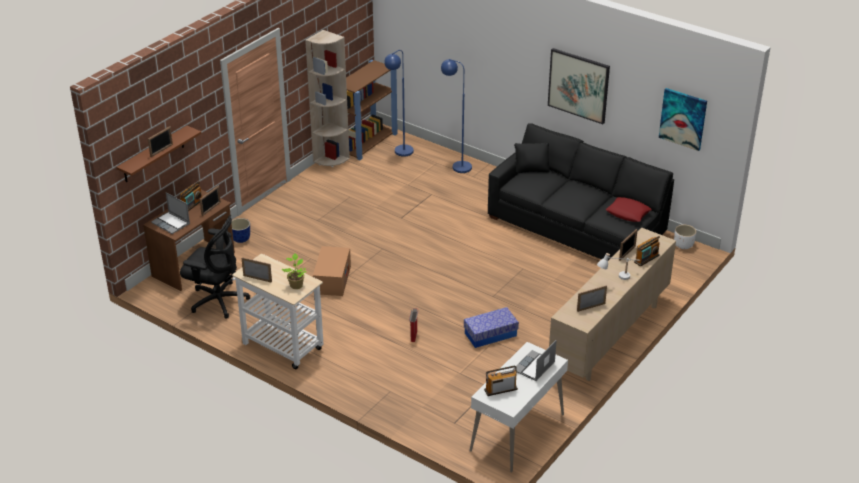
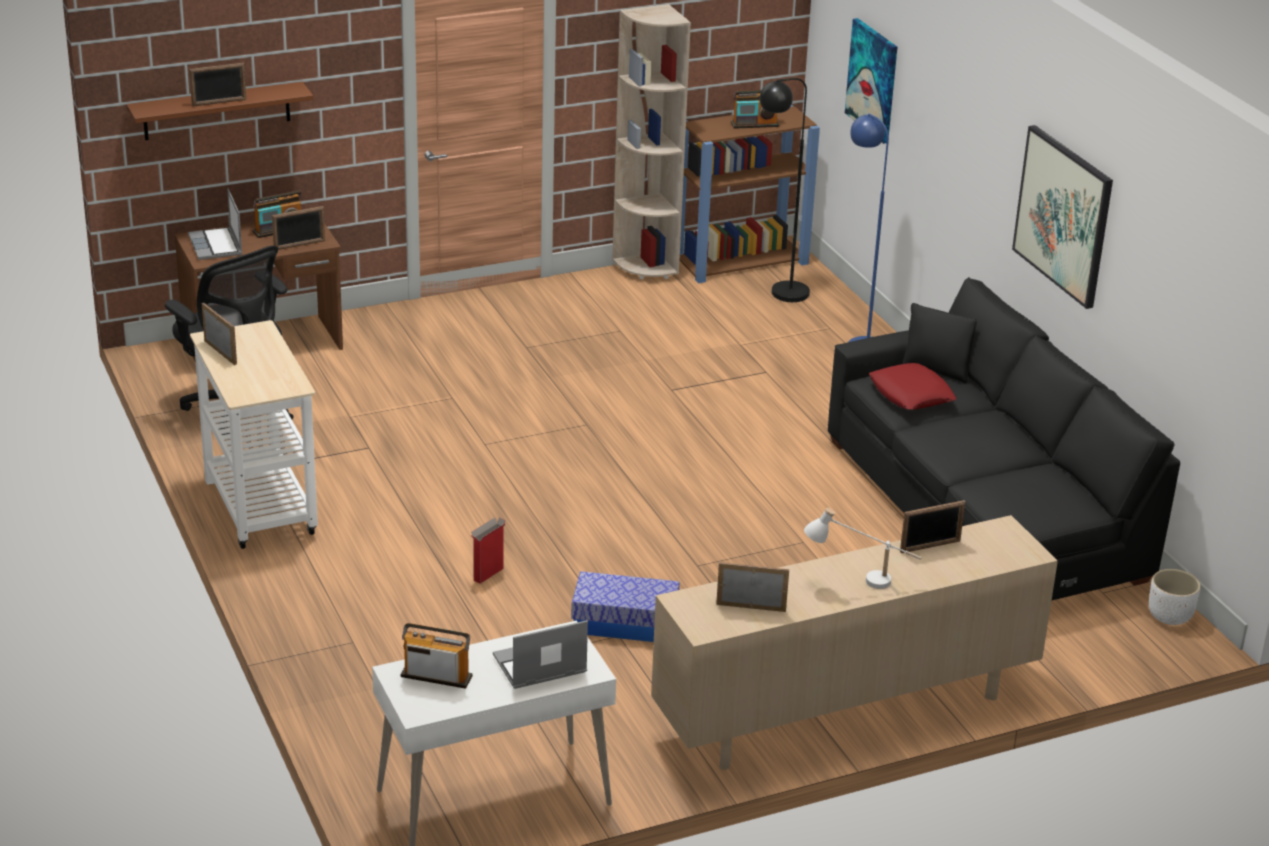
camera: 30 degrees right, 5 degrees down
(240, 239) = (374, 334): planter -> none
(296, 285) = (267, 382): potted plant -> none
(332, 280) = (451, 441): cardboard box -> none
(400, 154) = (779, 295): blue floor lamp -> black floor lamp
(628, 213) = (1046, 497): red pillow -> red pillow (911, 394)
(646, 259) = (958, 569): radio -> radio (754, 124)
(683, 118) = (1212, 325): picture -> picture (873, 80)

